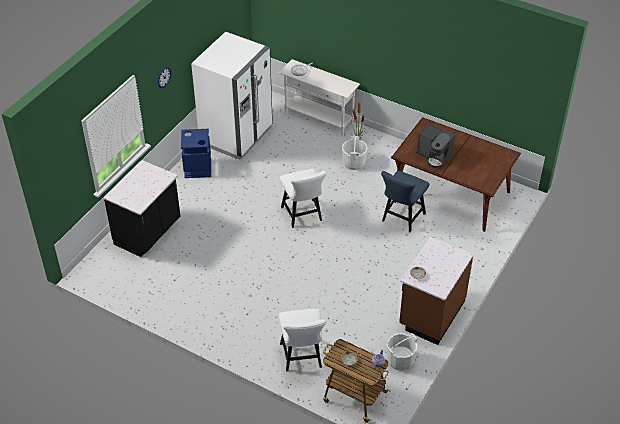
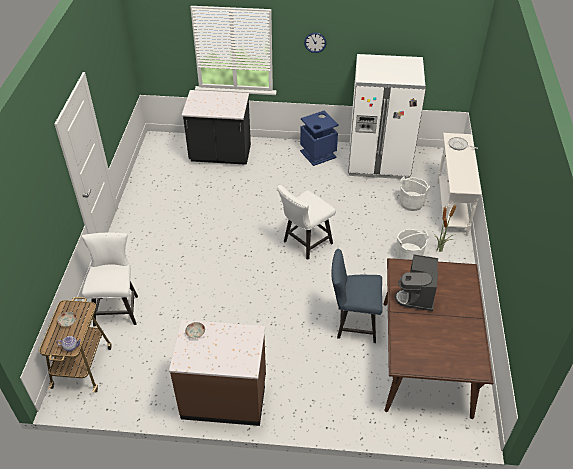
camera: 65 degrees right, 0 degrees up
(302, 358) = (117, 307): white chair -> white chair turned 120 degrees clockwise
(400, 360) = (145, 390): white bucket -> white bucket (411, 203)

